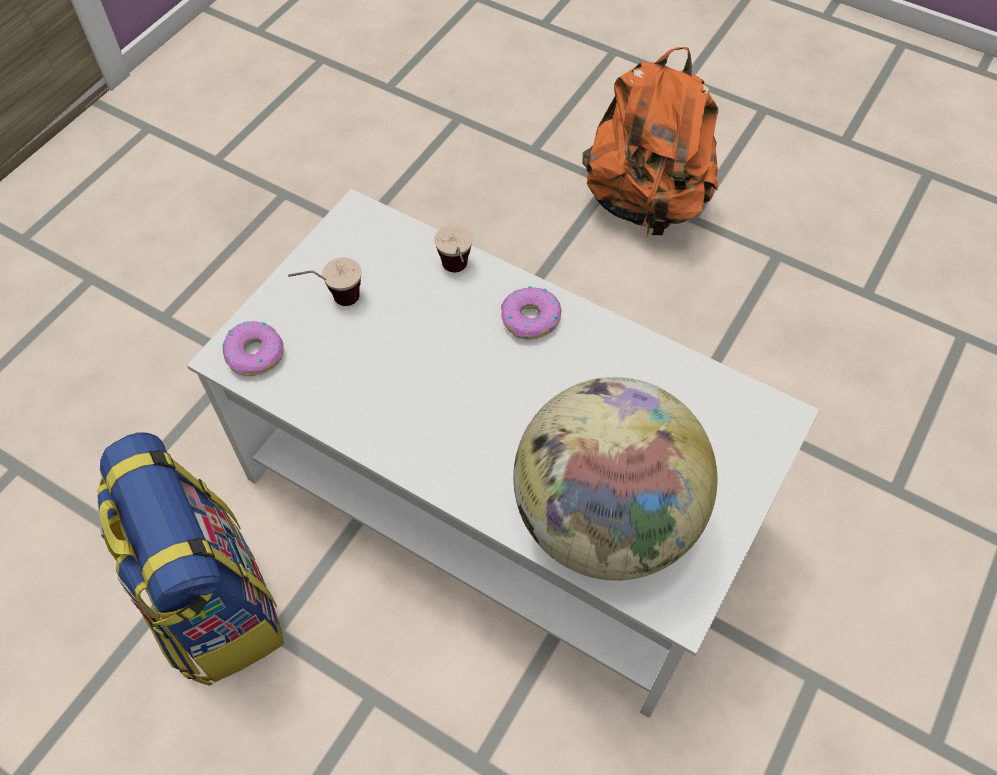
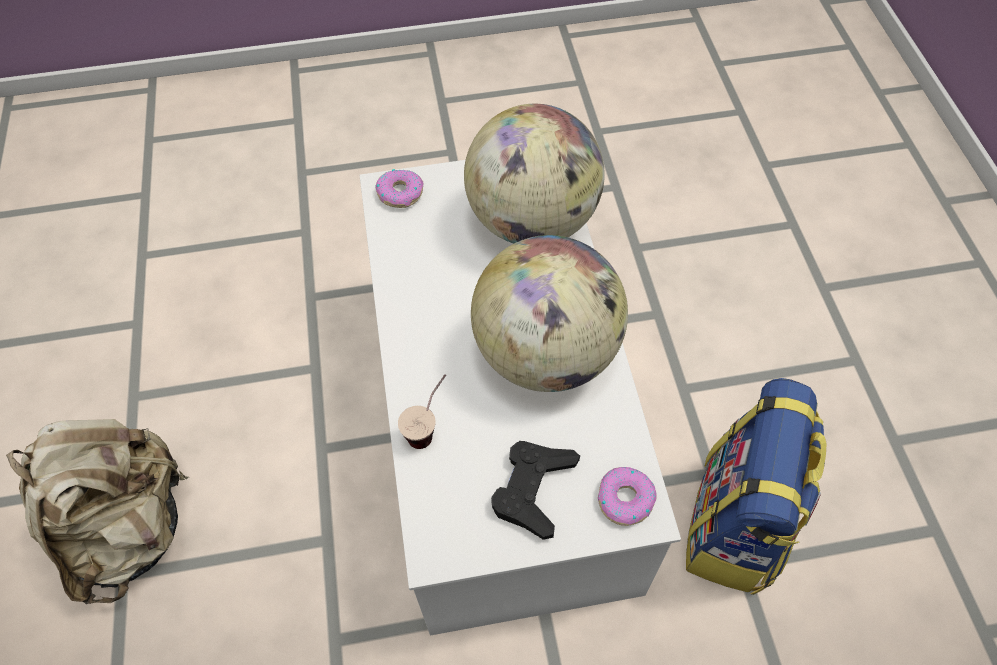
camera: 130 degrees left, 0 degrees up
(332, 302) = (533, 489): cup -> black game controller
(436, 405) = (547, 353): none -> globe
(530, 319) = (427, 352): donut -> donut (400, 193)
(645, 202) = (130, 528): orange backpack -> beige backpack

